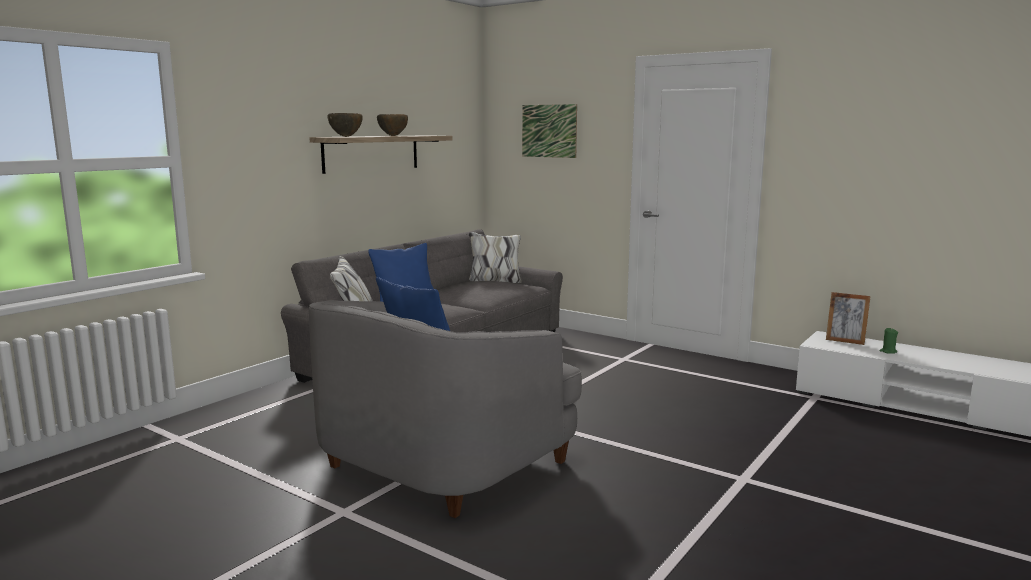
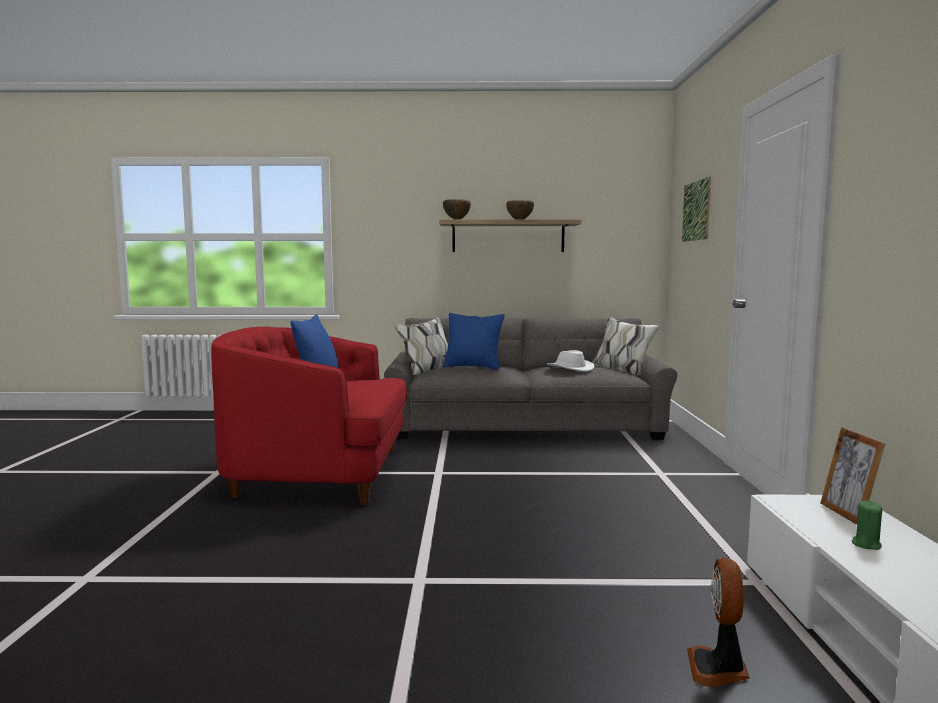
camera: 55 degrees right, 5 degrees down
(443, 461) = (320, 474): grey armchair -> red armchair
(479, 288) = (569, 368): none -> white hat
(904, 438) = (718, 669): none -> fan

